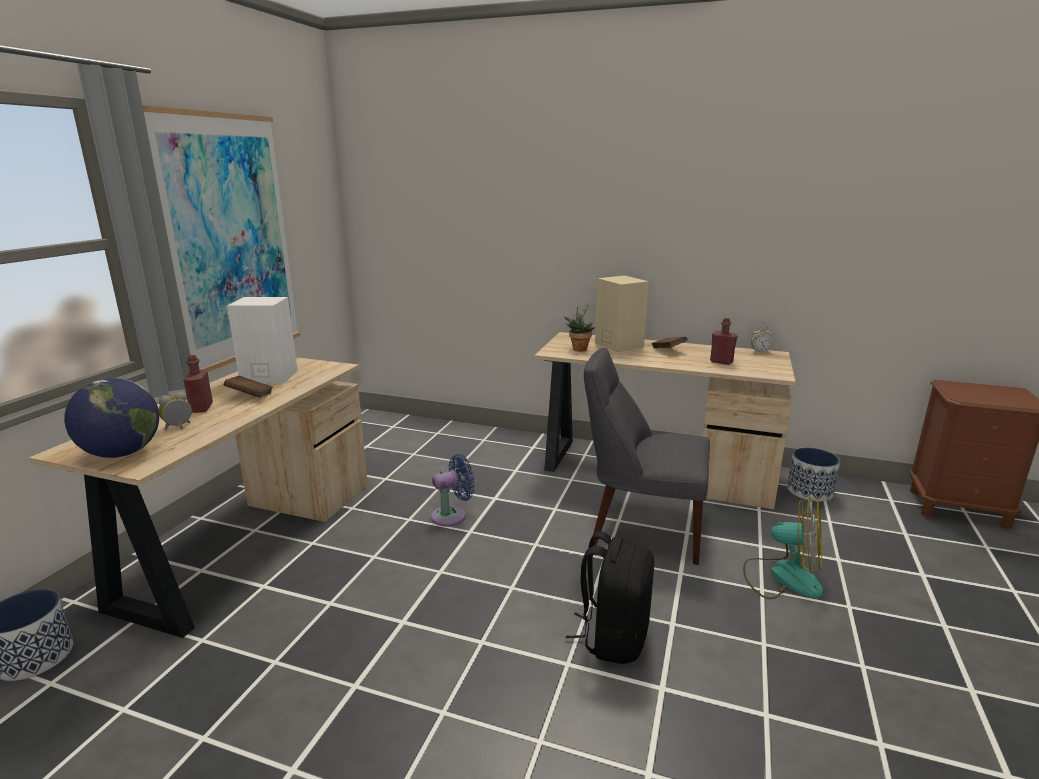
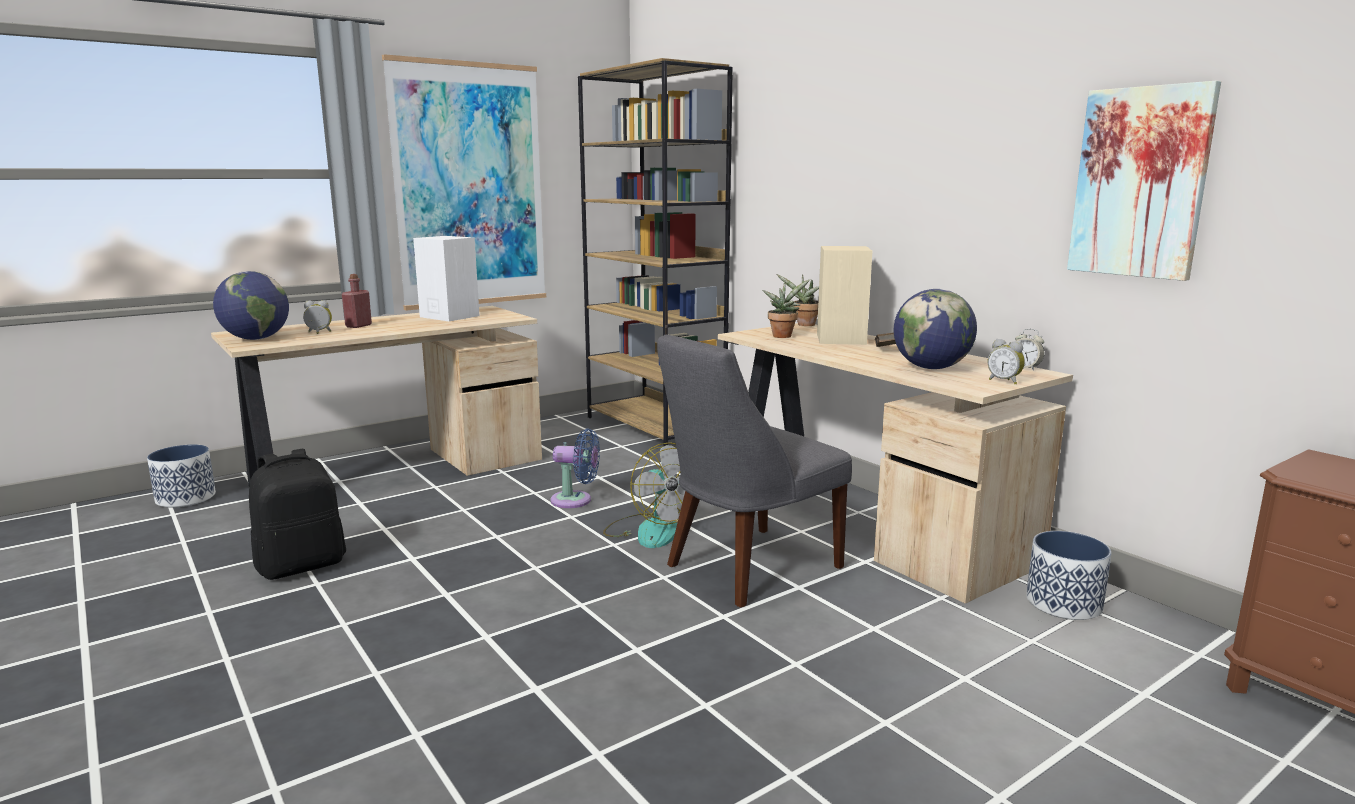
camera: 35 degrees right, 5 degrees down
(250, 396) = (405, 325): brown book -> none
(414, 429) = (655, 427): none -> brown bookcase
(567, 335) = (804, 325): none -> potted plant
(613, 637) = (558, 636): black backpack -> black backpack (302, 565)
(641, 530) = (747, 568): grey chair -> grey chair turned 90 degrees counterclockwise
(721, 362) = (931, 368): red bottle -> globe
(776, 365) = (1004, 381): none -> alarm clock
(782, 577) = (846, 664): fan -> fan (651, 530)
(833, 233) = (1140, 183): none -> picture

